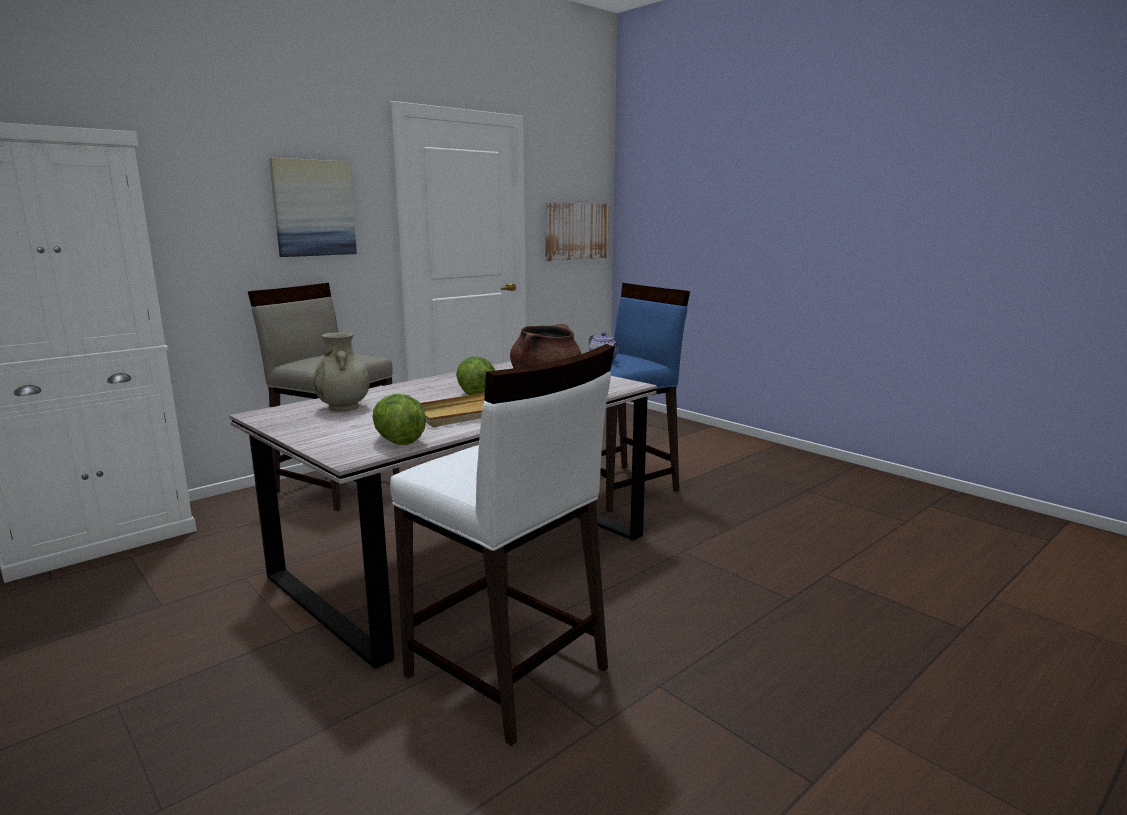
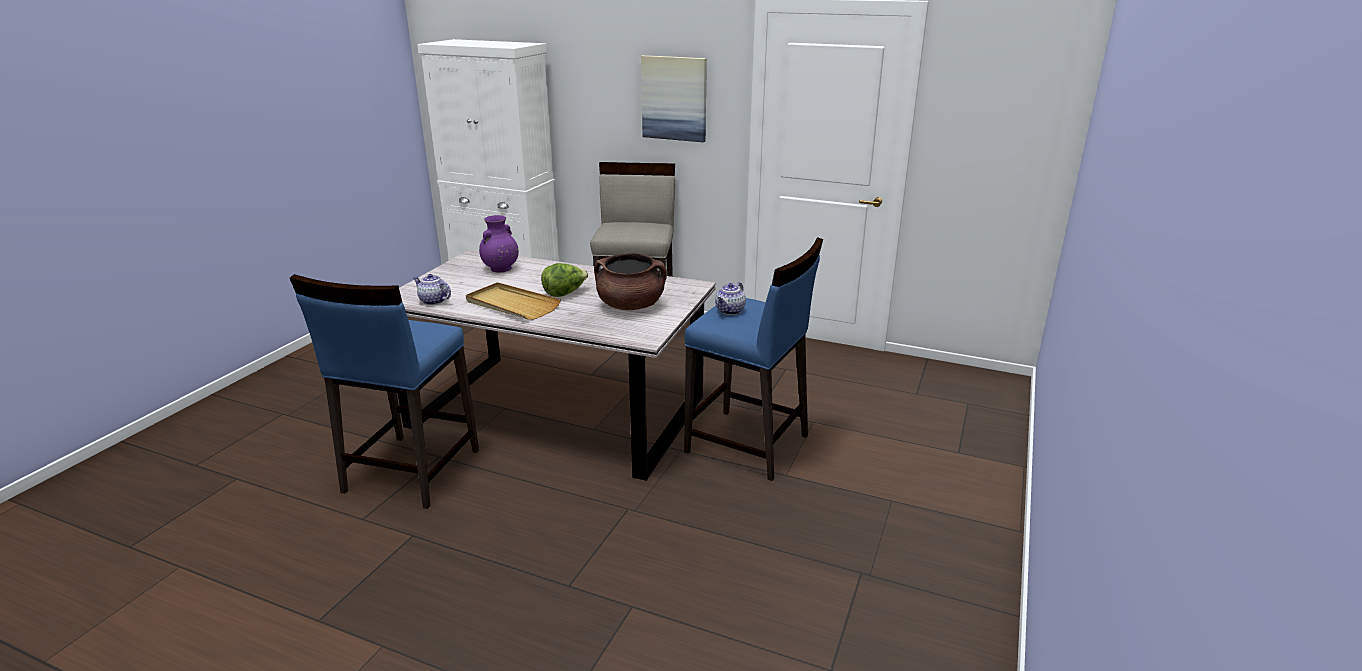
camera: 65 degrees right, 10 degrees up
(344, 408) = (500, 269): beige vase -> purple vase
(398, 441) = (433, 301): lettuce -> teapot
(507, 673) = (410, 471): white stool -> blue stool
(576, 231) = (1000, 150): picture -> none

